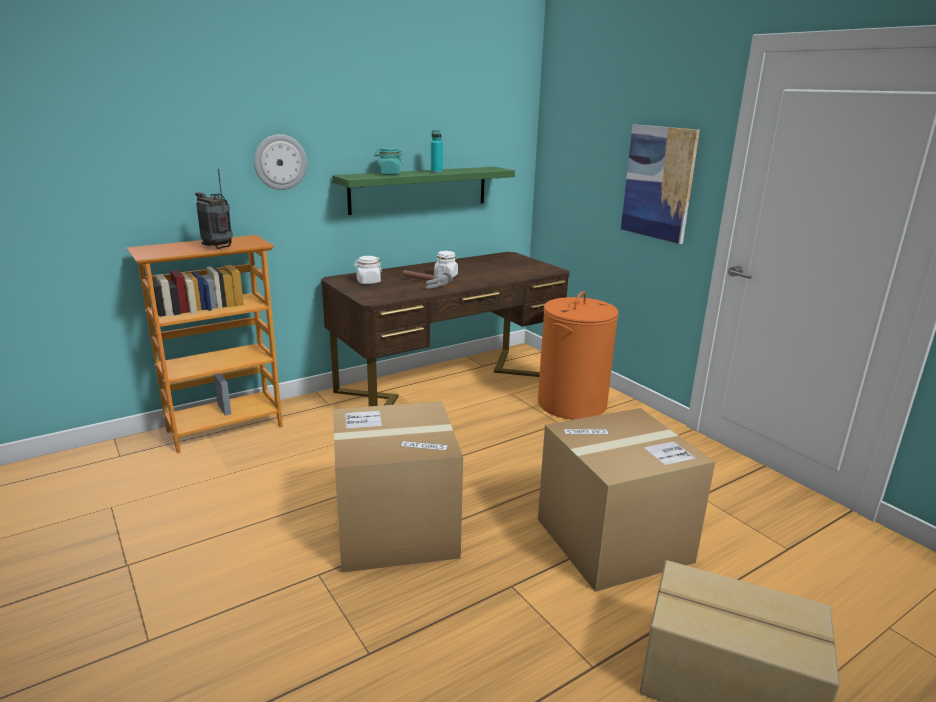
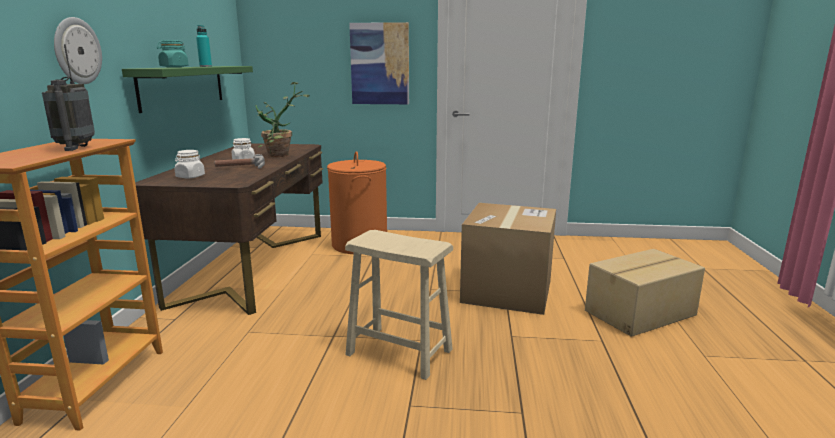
camera: 50 degrees left, 5 degrees down
(218, 247) = (75, 148): radio -> radio turned 90 degrees counterclockwise
(396, 528) = (399, 352): cardboard box -> beige stool
(492, 278) = (282, 156): none -> potted plant

